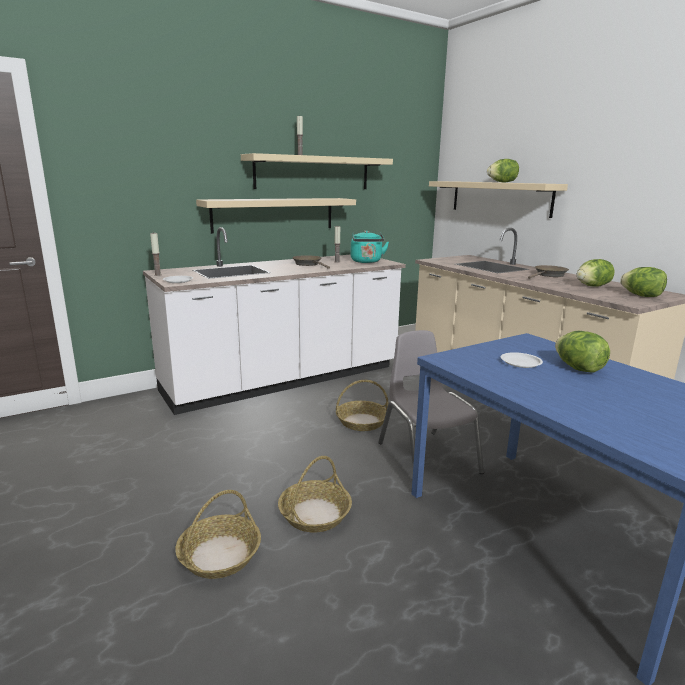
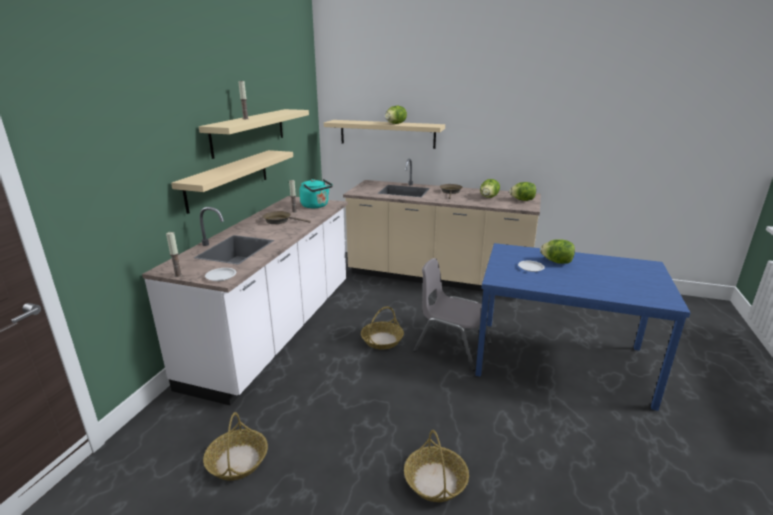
camera: 40 degrees left, 5 degrees up
(315, 514) = (446, 419): basket -> basket (237, 461)

